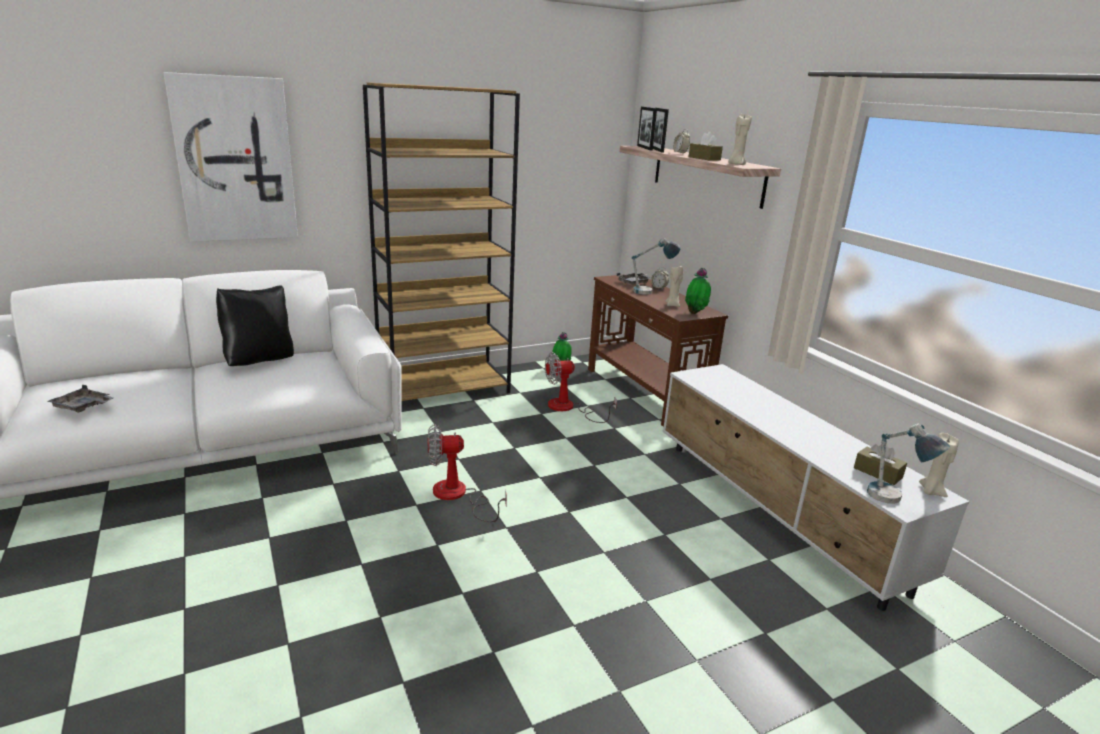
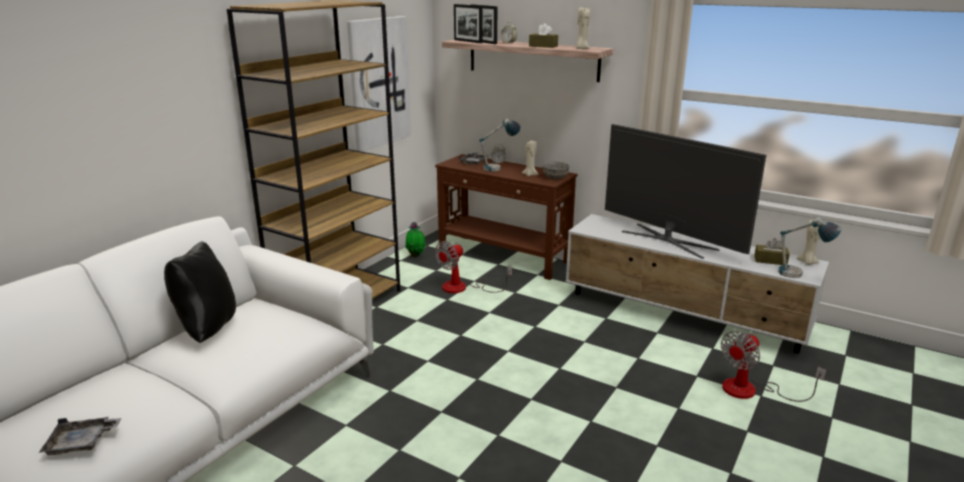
camera: 30 degrees left, 0 degrees up
(235, 160) = (106, 111): picture -> picture (379, 82)
(457, 496) = (465, 390): fan -> fan (751, 390)
(695, 313) = (555, 177): potted plant -> grey bowl
(773, 413) = (669, 240): none -> television

